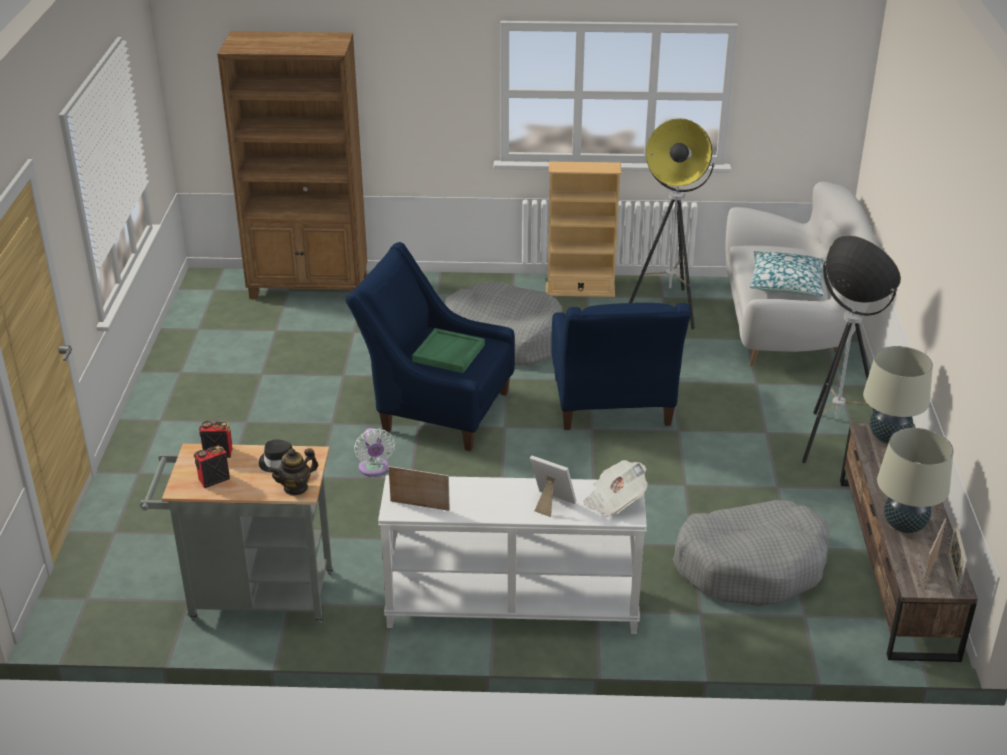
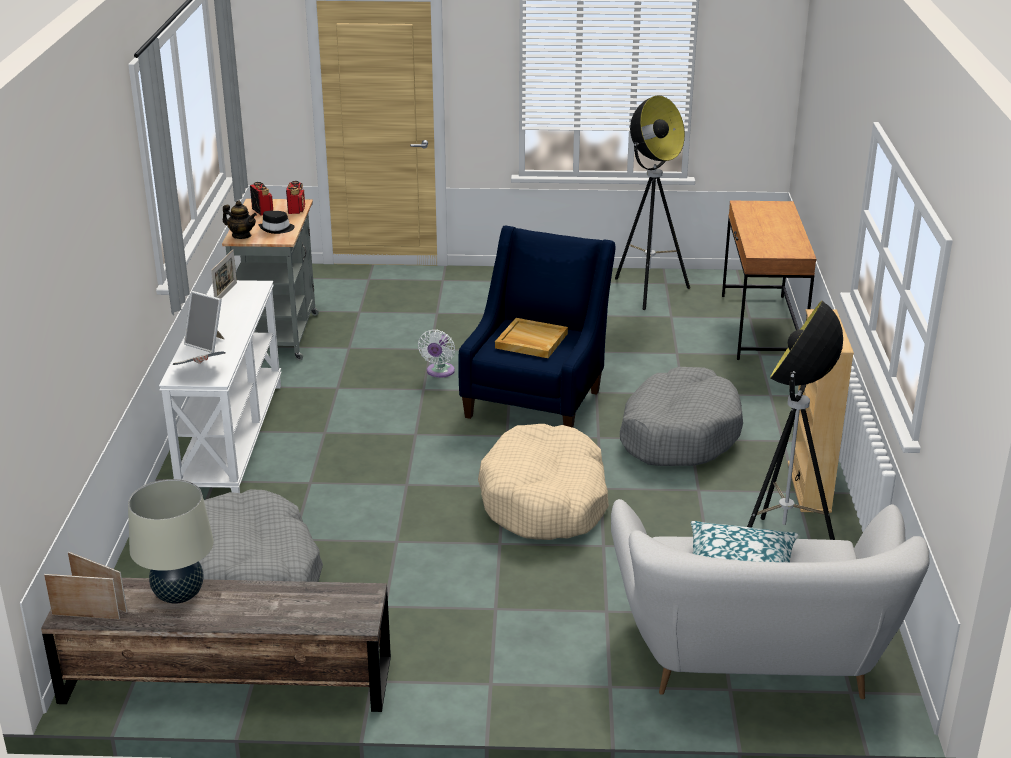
camera: 90 degrees right, 5 degrees down
(296, 488) = (241, 236): teapot -> teapot turned 150 degrees clockwise
(309, 287) = (760, 327): brown bookcase -> brown desk
(374, 469) = (439, 372): white fan -> white fan turned 60 degrees counterclockwise
(449, 353) = (530, 341): green tray -> beige tray
(550, 504) = (207, 344): picture frame -> picture frame turned 90 degrees clockwise
(612, 407) = (545, 501): blue armchair -> beige dog bed
(831, 442) = (473, 661): floor lamp -> floor lamp (647, 291)
(888, 437) = (349, 608): beige table lamp -> none

